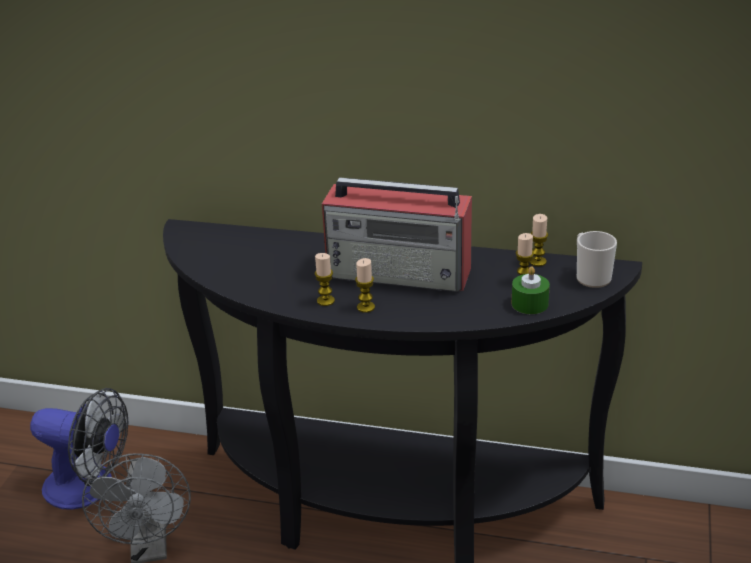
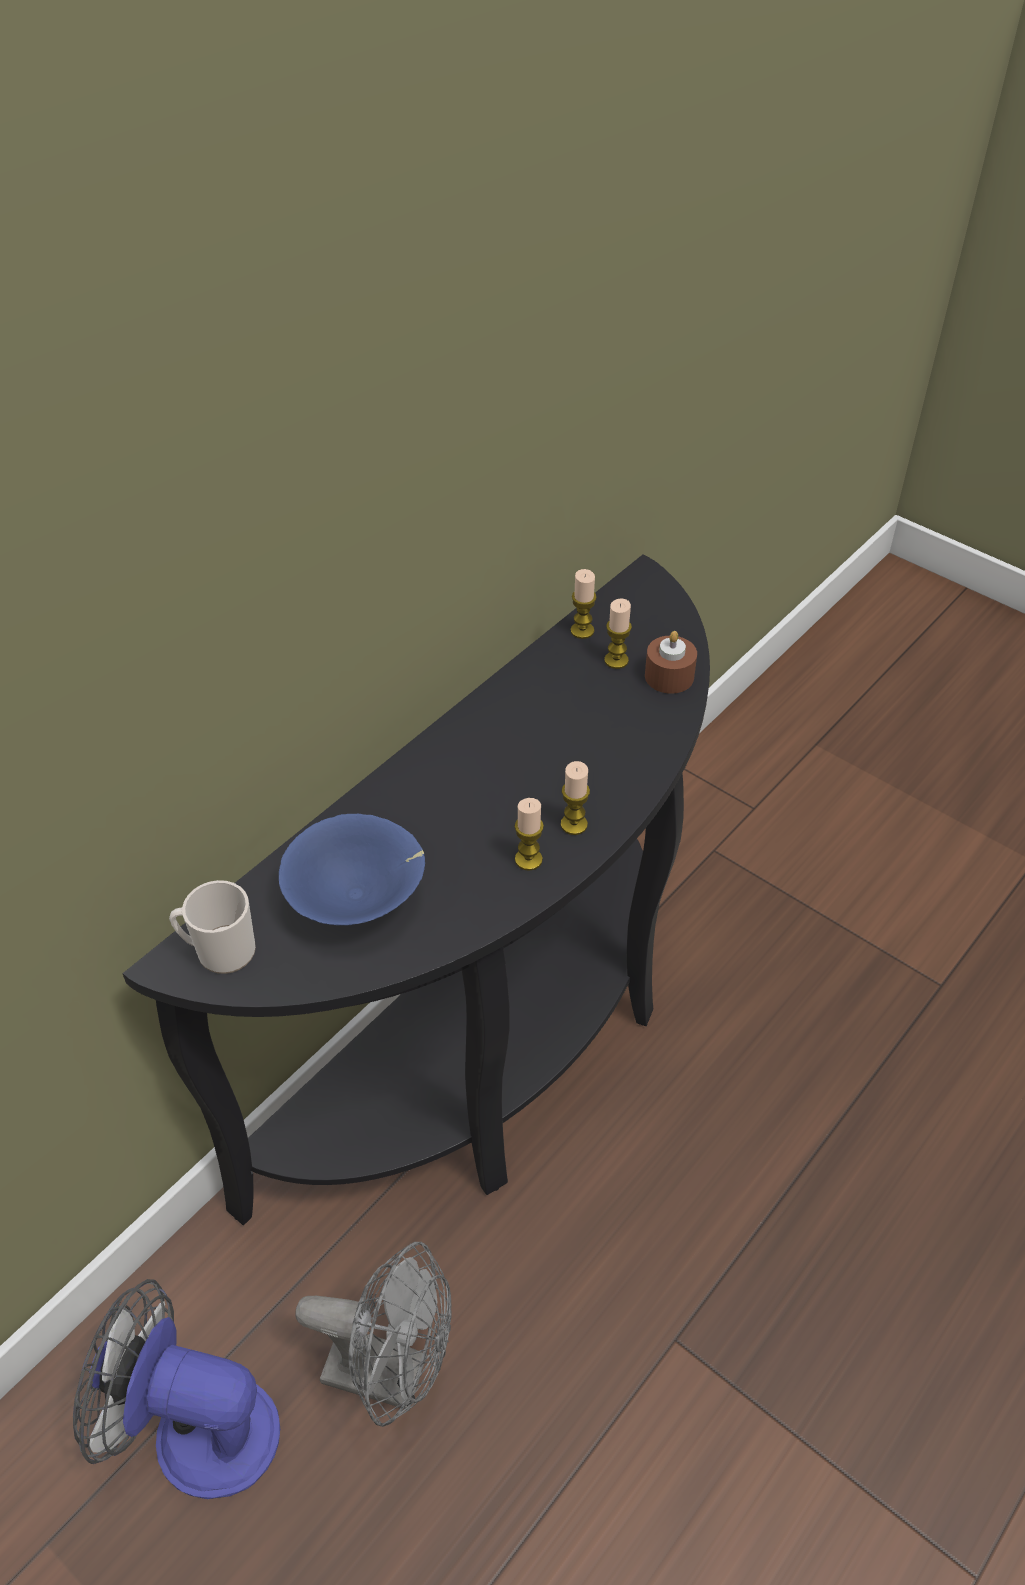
camera: 65 degrees left, 15 degrees up
(89, 488) = (195, 1429): fan -> fan turned 120 degrees counterclockwise
(256, 260) = (358, 900): none -> blue bowl
(400, 273) = (514, 759): radio -> none
(529, 304) = (669, 676): green candle -> brown candle
(590, 276) = (646, 604): mug -> mug (219, 951)

